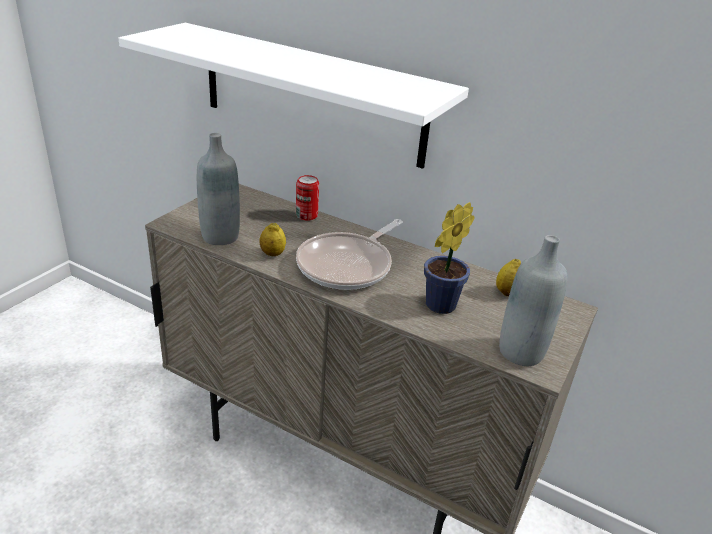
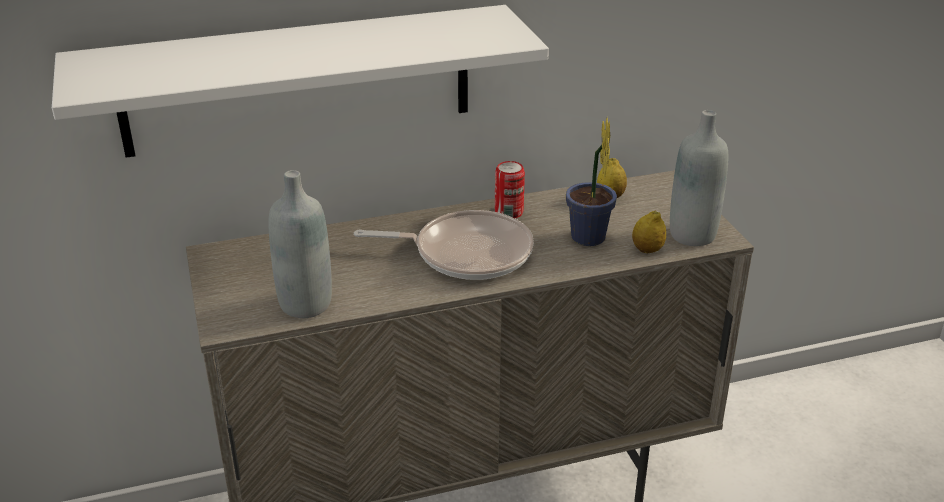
camera: 45 degrees left, 0 degrees up
(272, 254) = (386, 287): lemon -> lemon (647, 250)
(306, 215) = (341, 233): can -> can (509, 212)
(348, 265) = (466, 253): frying pan -> frying pan turned 75 degrees counterclockwise

